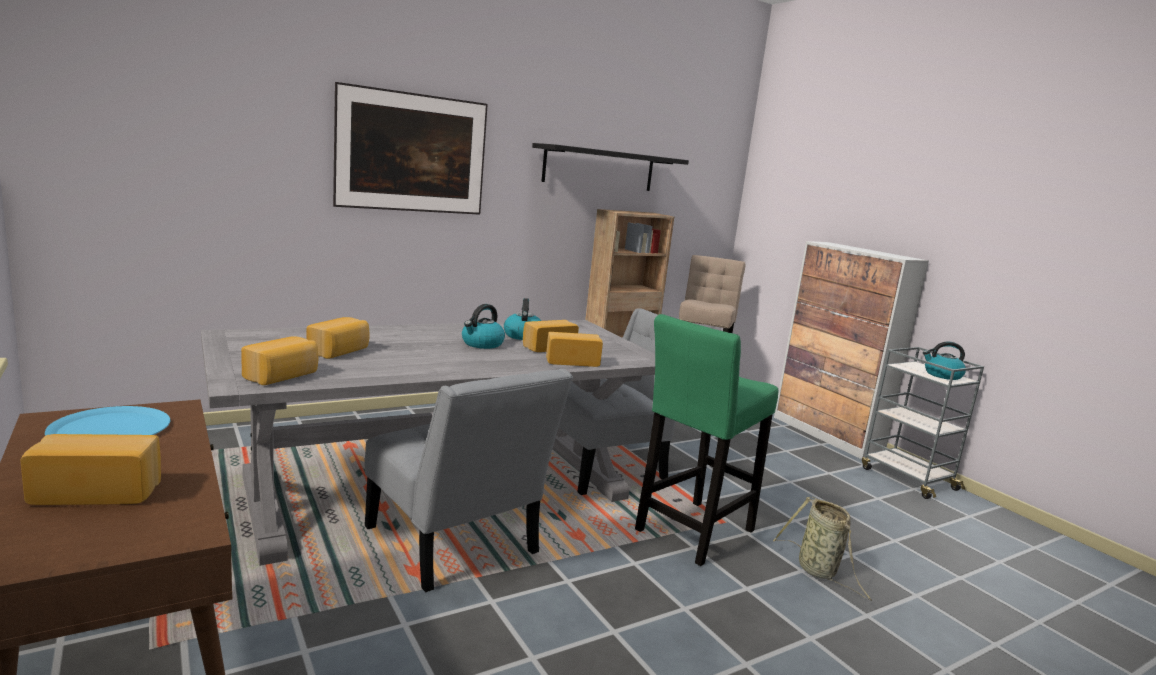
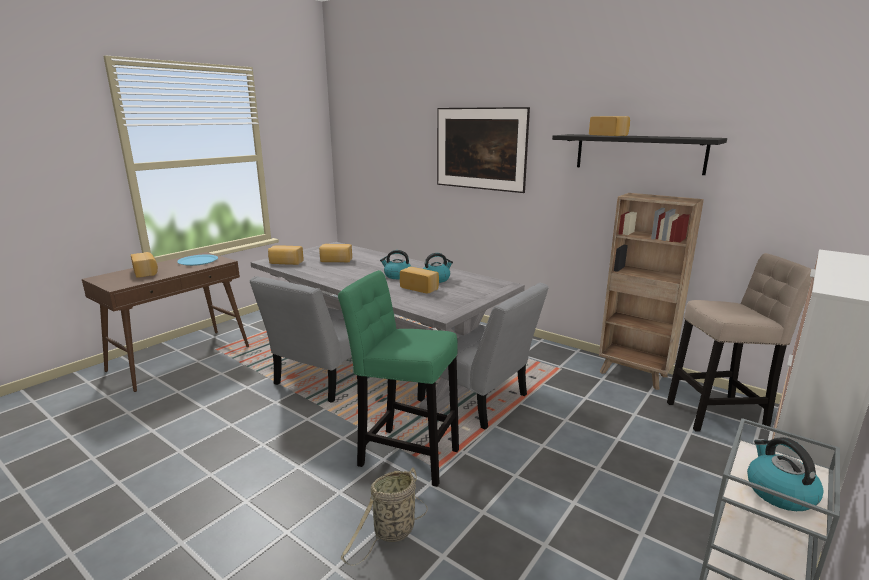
camera: 70 degrees right, 5 degrees up
(572, 361) = (396, 297): bread -> bread (609, 135)

